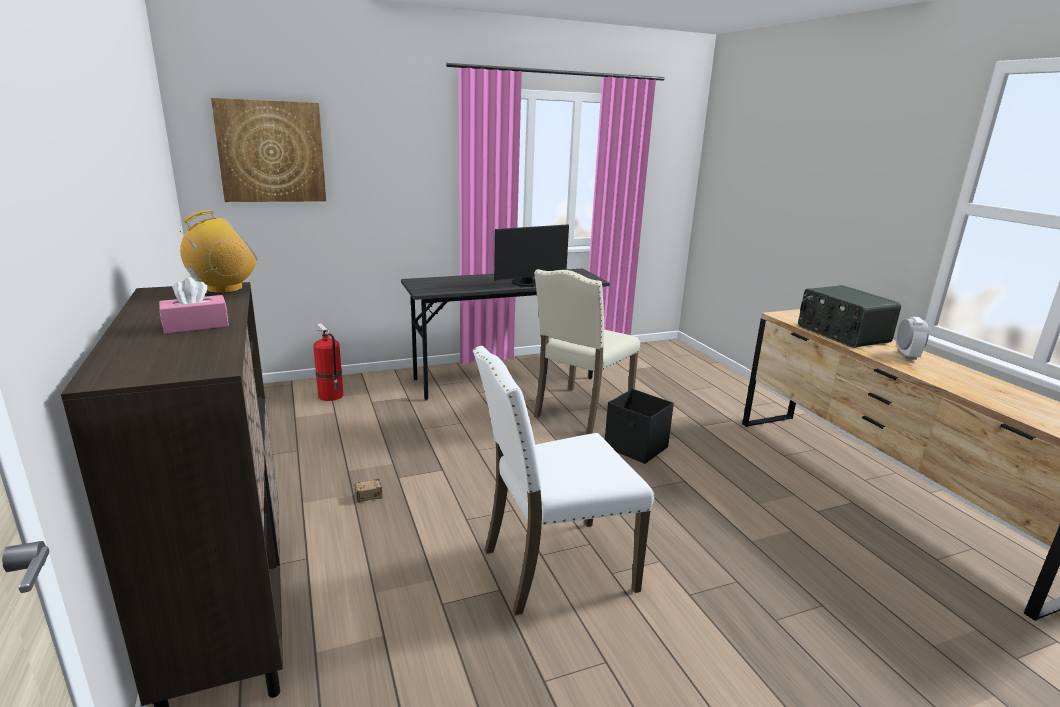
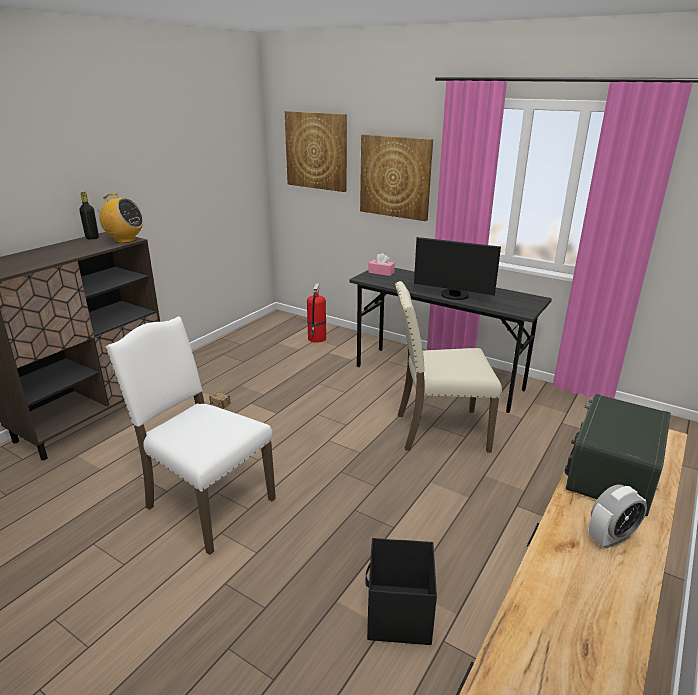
camera: 55 degrees right, 5 degrees up
(153, 299) = (92, 238): none -> black bottle
(196, 325) = (56, 255): pink tissue box -> pink tissue box (381, 272)
(395, 175) = (395, 177): none -> picture
(636, 448) = (416, 481): black storage box -> black storage box (398, 615)

